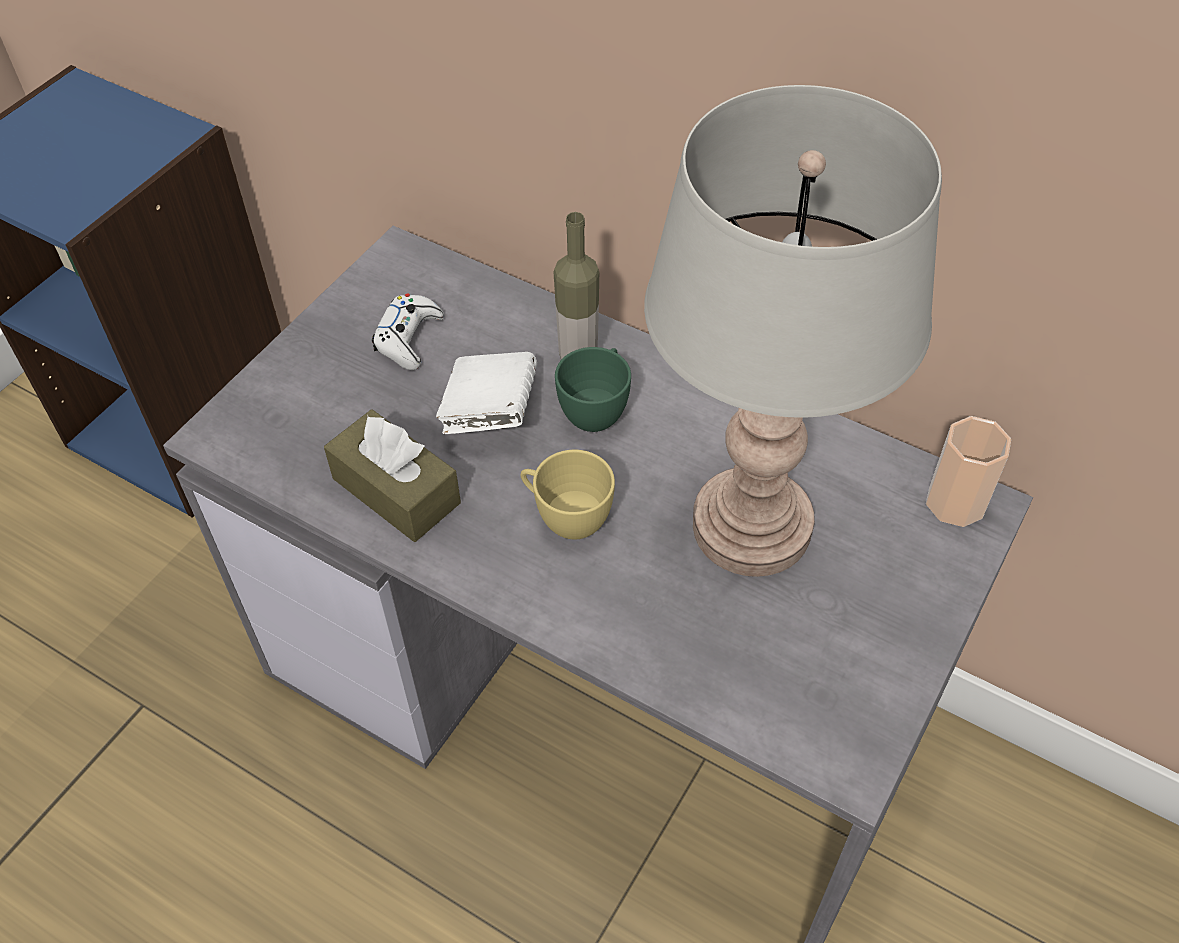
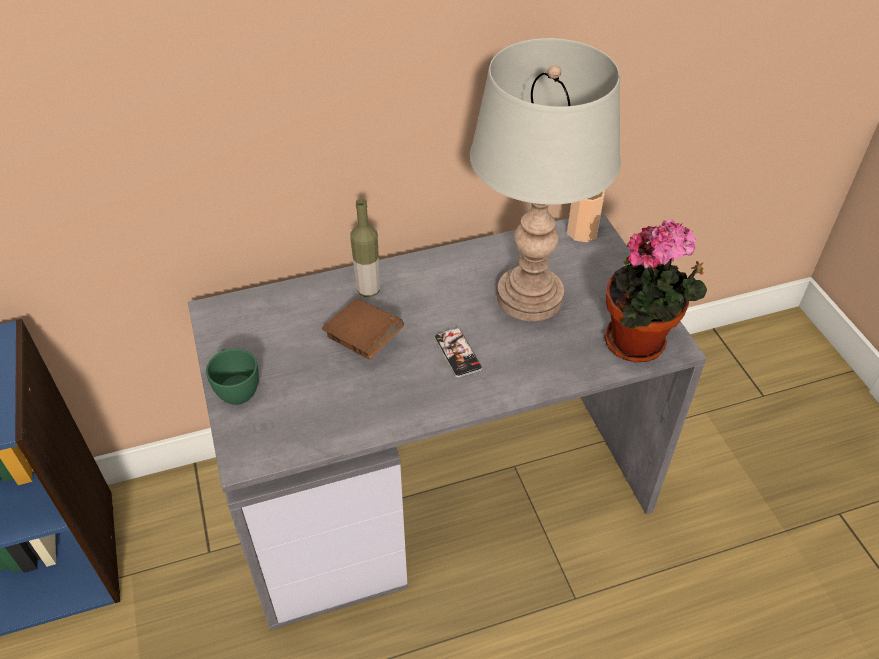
camera: 50 degrees left, 5 degrees down
(396, 490) = (371, 405): brown tissue box -> none
(408, 338) = (277, 342): white game controller -> none
(490, 412) = (363, 341): white book -> brown book
(566, 517) = (457, 353): yellow cup -> phone
(597, 410) = (407, 303): green cup -> green cup (237, 389)
(803, 718) = (639, 345): none -> potted plant

